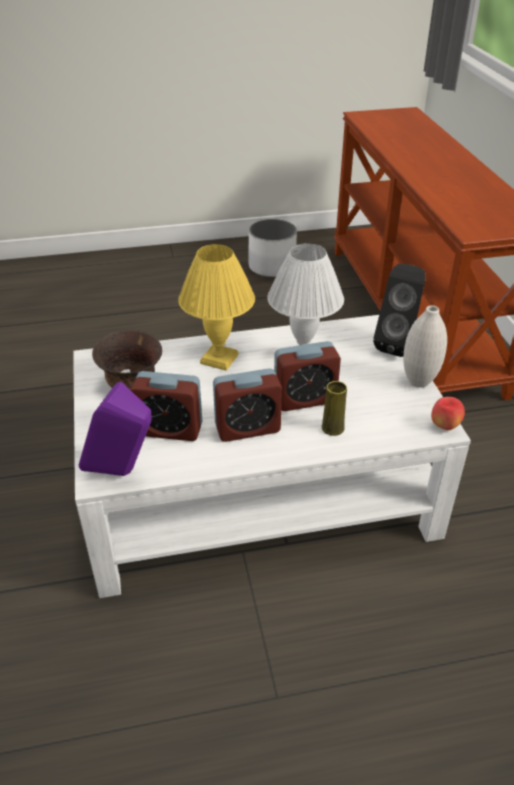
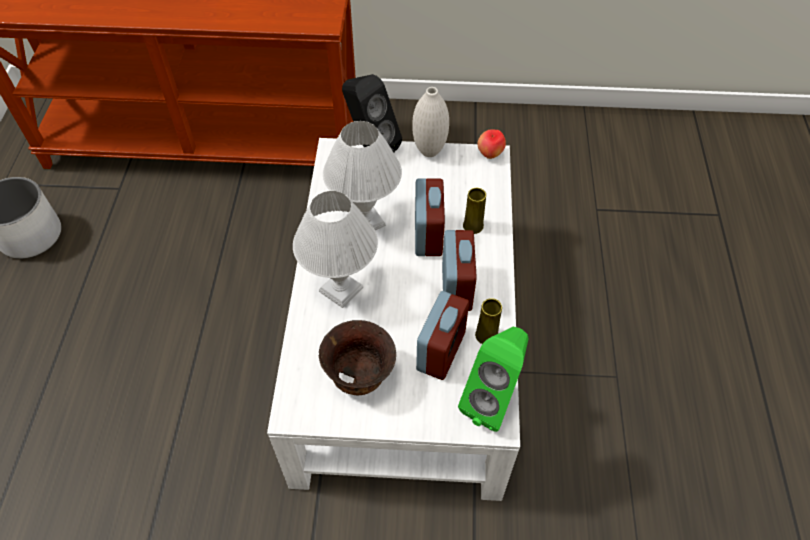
camera: 75 degrees left, 15 degrees up
(123, 472) = (493, 400): purple speaker -> green speaker
(196, 458) = (486, 335): none -> yellow vase
(219, 359) = (342, 289): yellow table lamp -> white table lamp

